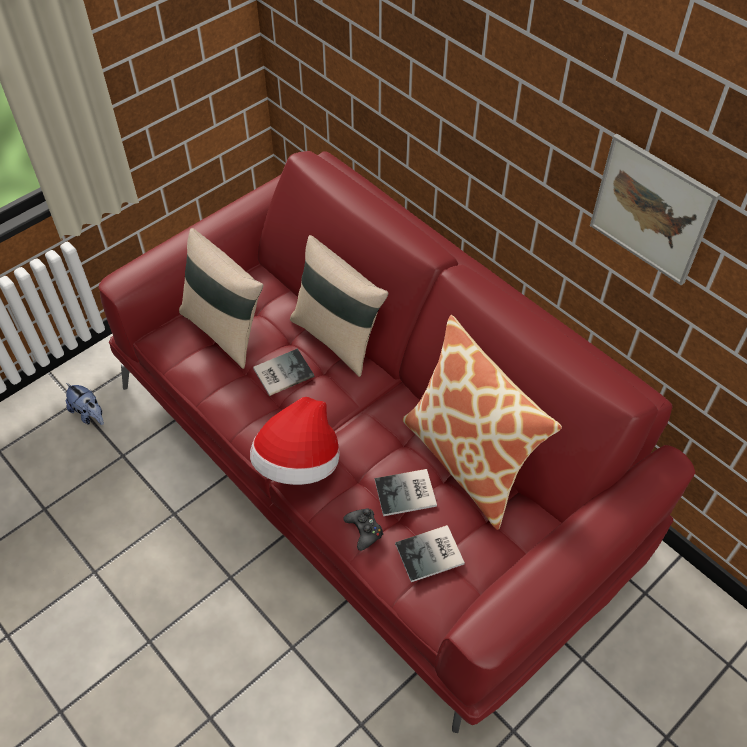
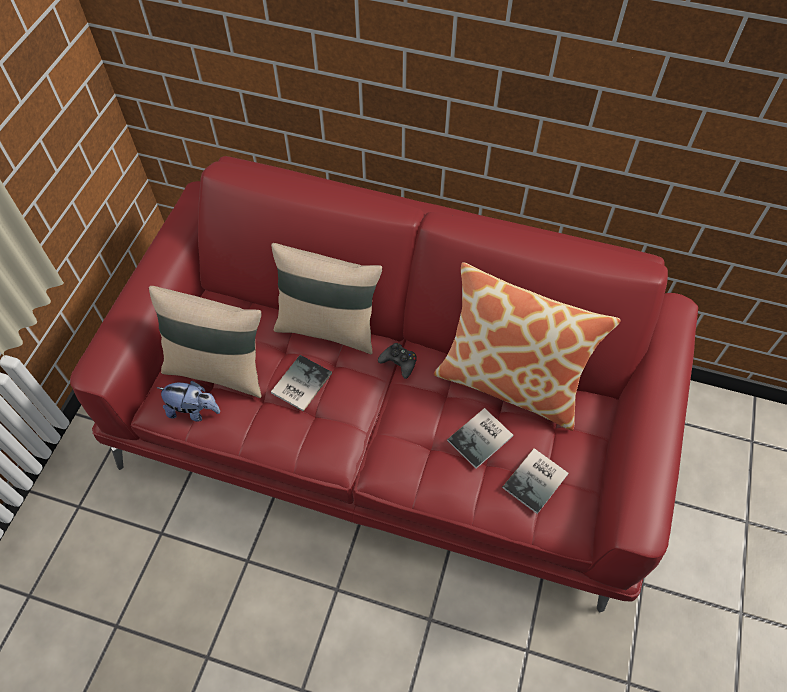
camera: 30 degrees left, 5 degrees up
(89, 414) = (101, 511): plush toy -> plush toy (194, 410)
(299, 463) = (372, 459): hat -> none
(364, 530) = (468, 490): black game controller -> black game controller (399, 362)
(651, 209) = (626, 94): picture -> none

